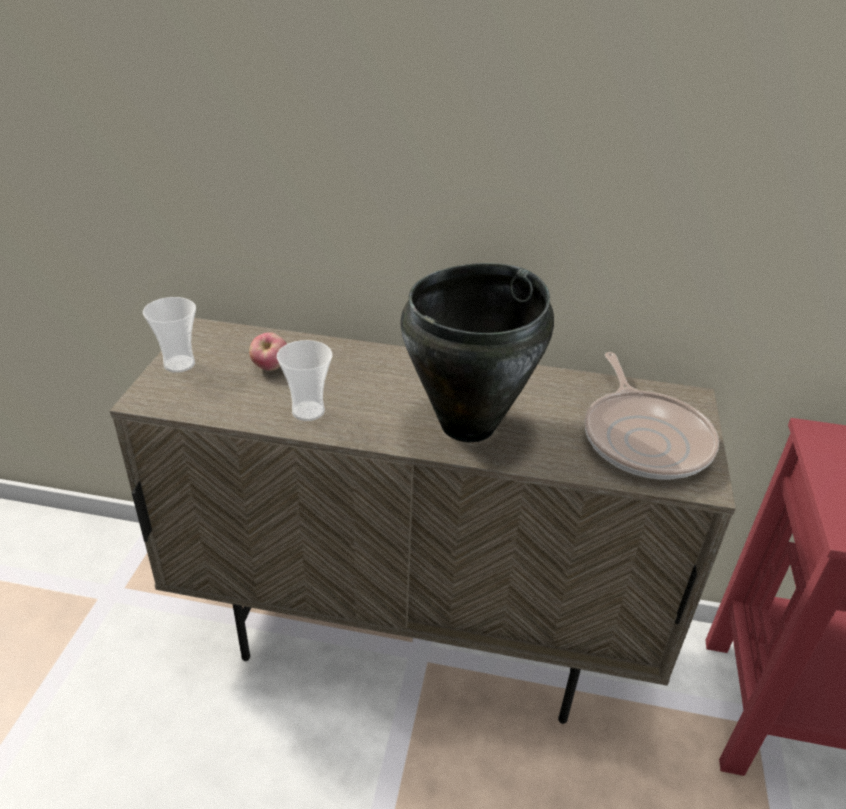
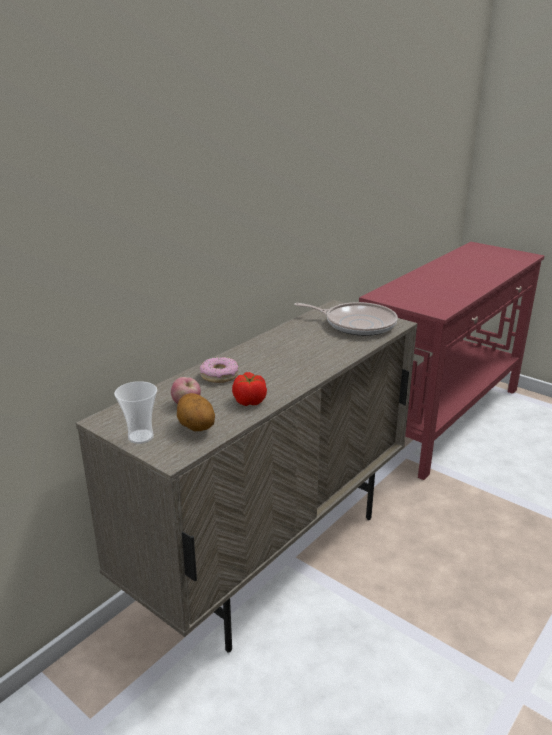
camera: 60 degrees left, 10 degrees down
(217, 393) = (196, 428): none -> potato
(308, 411) = (249, 401): cup -> tomato
(359, 367) = (219, 375): none -> donut
(469, 425) = (308, 359): black cooking pot -> none

